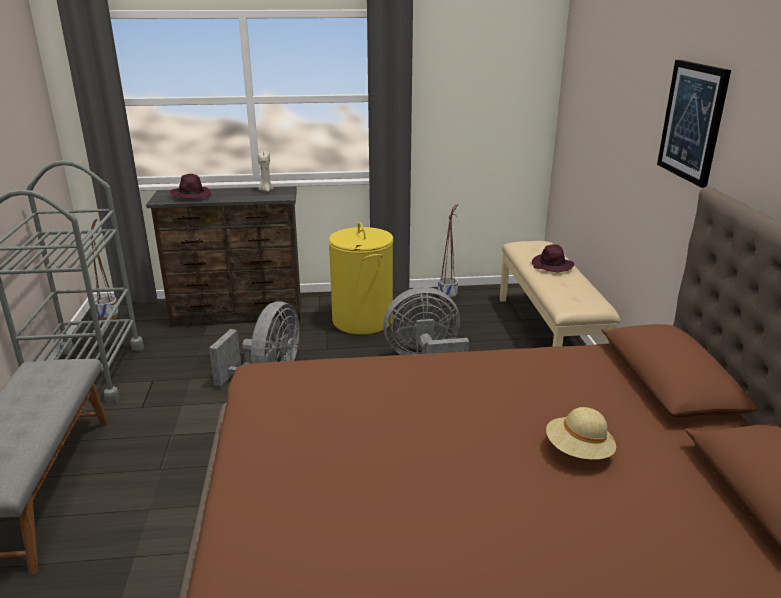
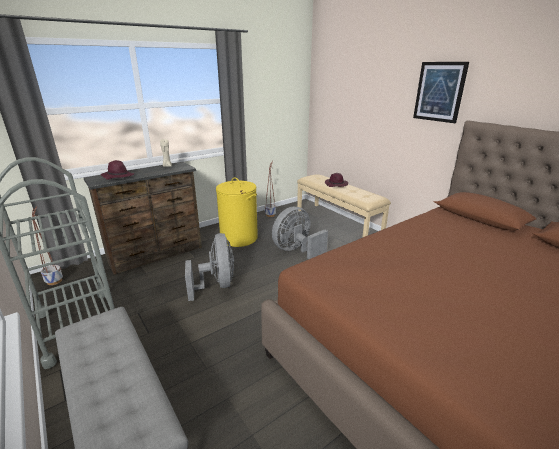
camera: 30 degrees left, 0 degrees up
(578, 451) = (505, 258): beige hat -> none

